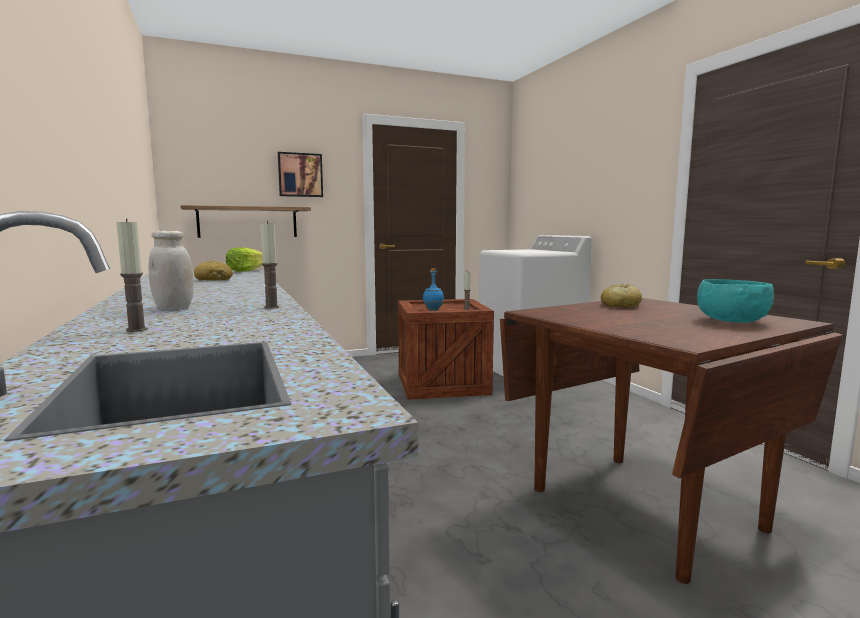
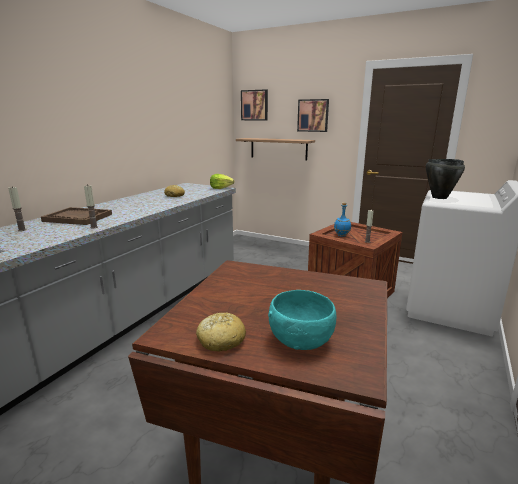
camera: 50 degrees right, 10 degrees up
(174, 308) = (77, 218): white jar -> brown tray
(198, 155) = (254, 105): none -> picture
(514, 251) = (439, 197): none -> black cooking pot
(620, 305) = (315, 284): bread -> bread (220, 340)

